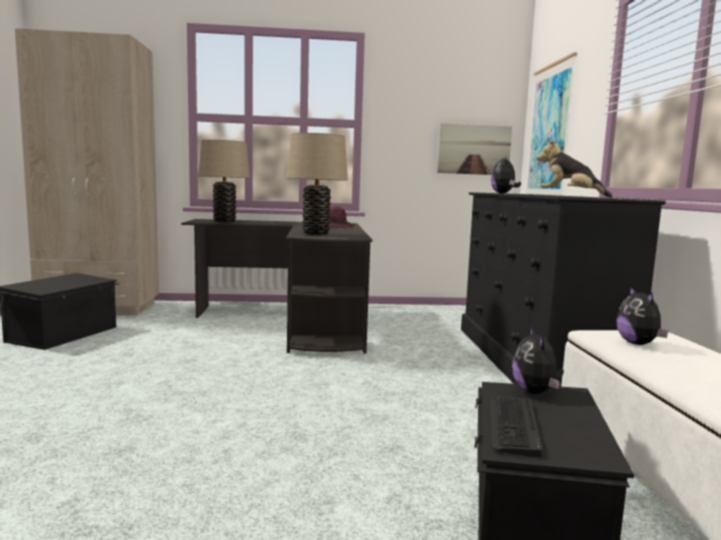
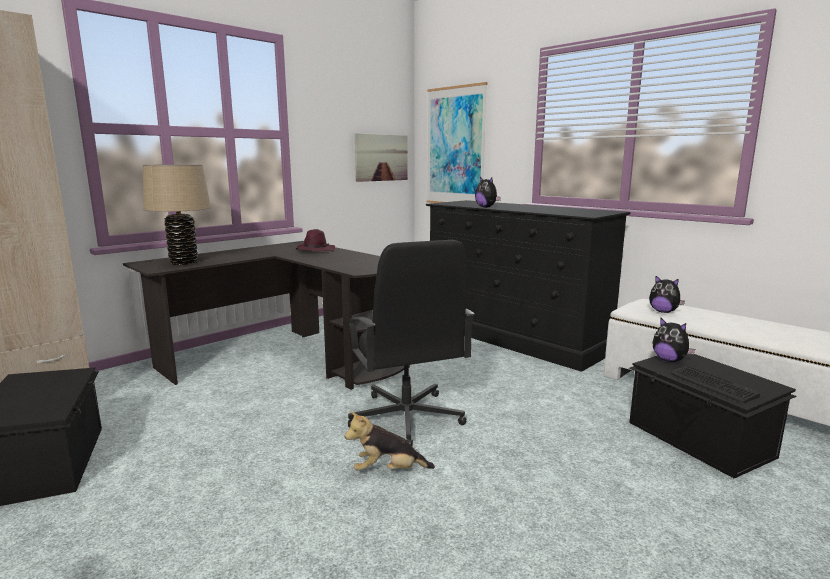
camera: 40 degrees left, 5 degrees up
(278, 382) = (406, 418): none -> black office chair
(316, 234) = (353, 265): beige table lamp -> none
(570, 196) = (549, 208): plush toy -> plush toy (388, 471)

